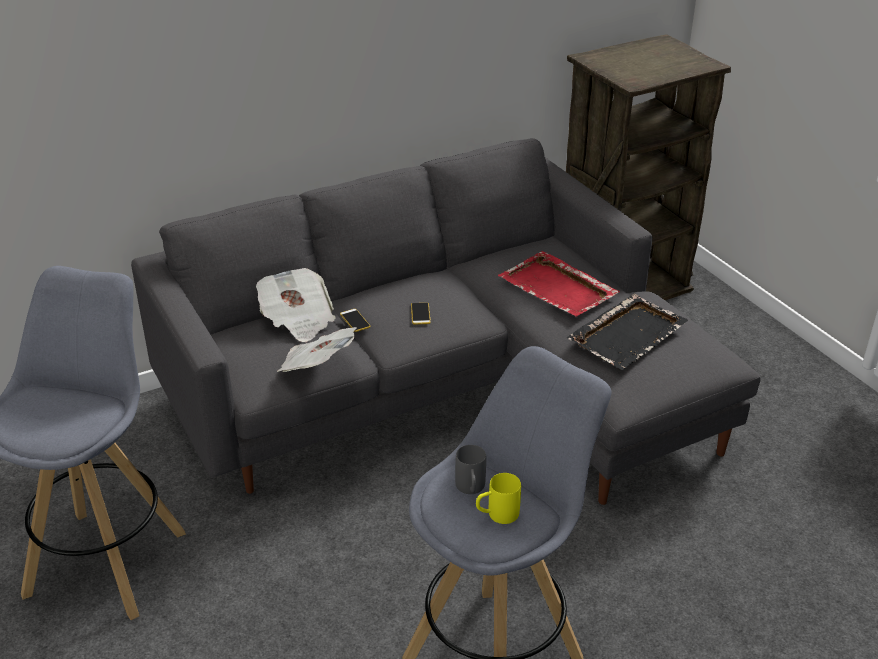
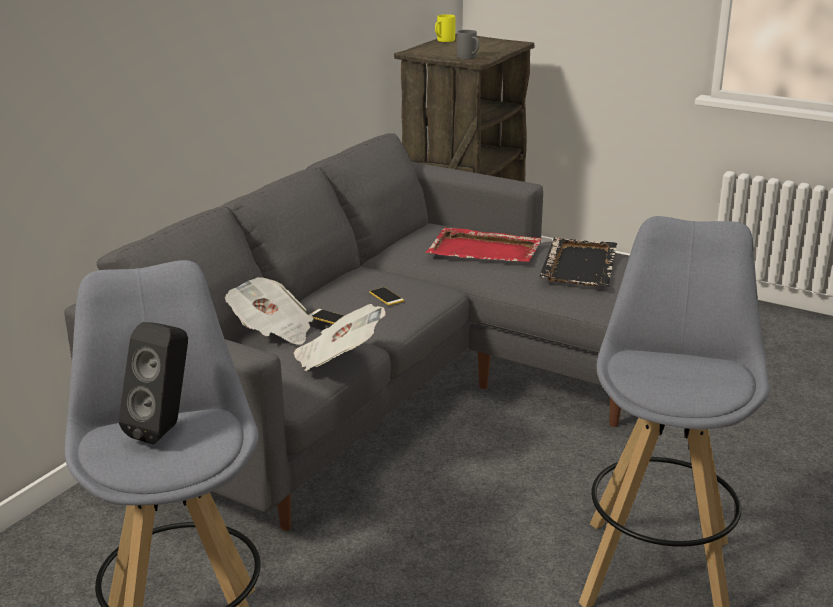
camera: 30 degrees left, 10 degrees down
(67, 405) = (165, 429): none -> black speaker
(470, 489) = (651, 367): grey mug -> grey mug (469, 58)
(496, 515) = (697, 376): yellow mug -> yellow mug (443, 41)

